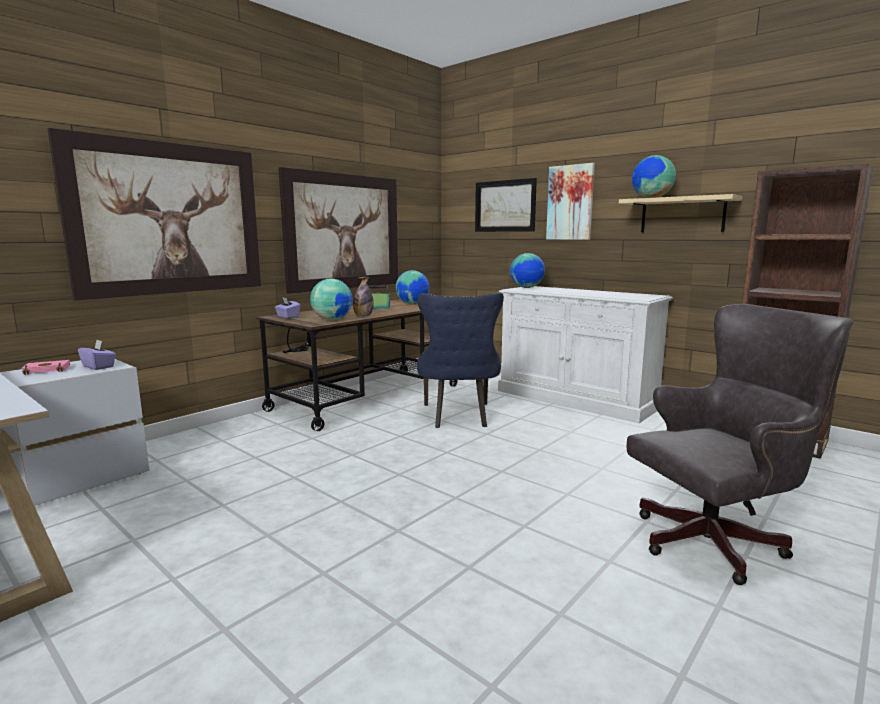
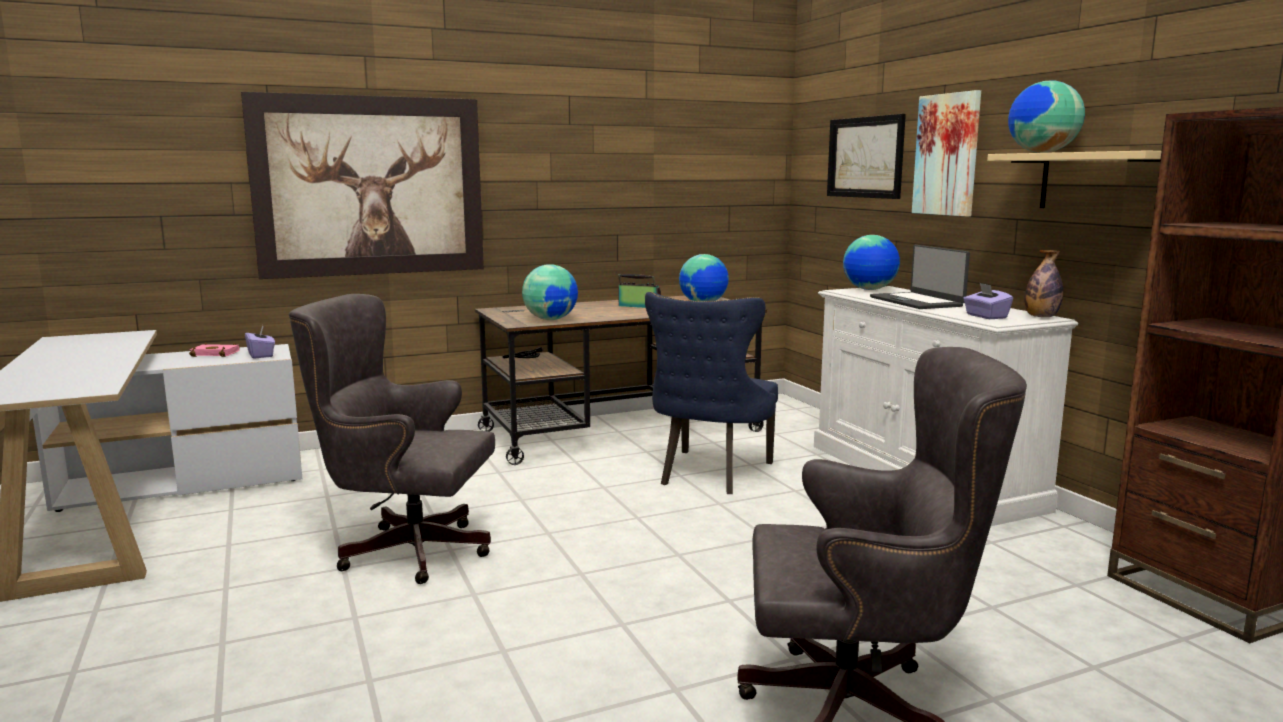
camera: 25 degrees right, 0 degrees up
(287, 317) = (507, 311): purple tissue box -> purple tissue box (985, 316)
(307, 510) = (406, 551): none -> grey office chair
(344, 232) = (614, 197): picture -> none
(363, 316) = (598, 317): bottle -> bottle (1041, 317)
(570, 292) = (917, 301): none -> laptop

